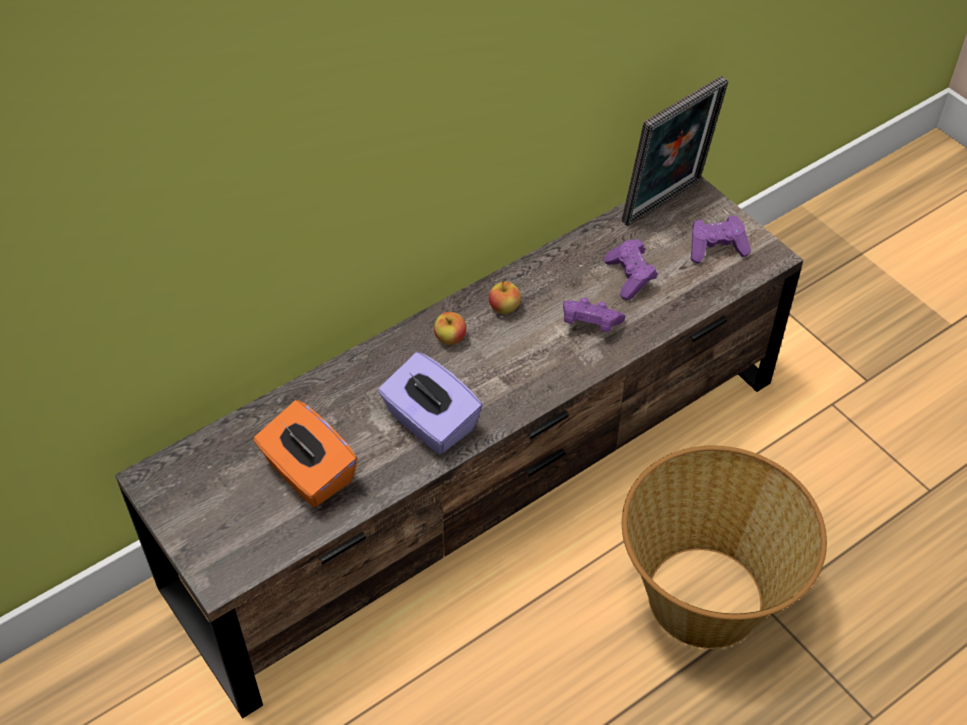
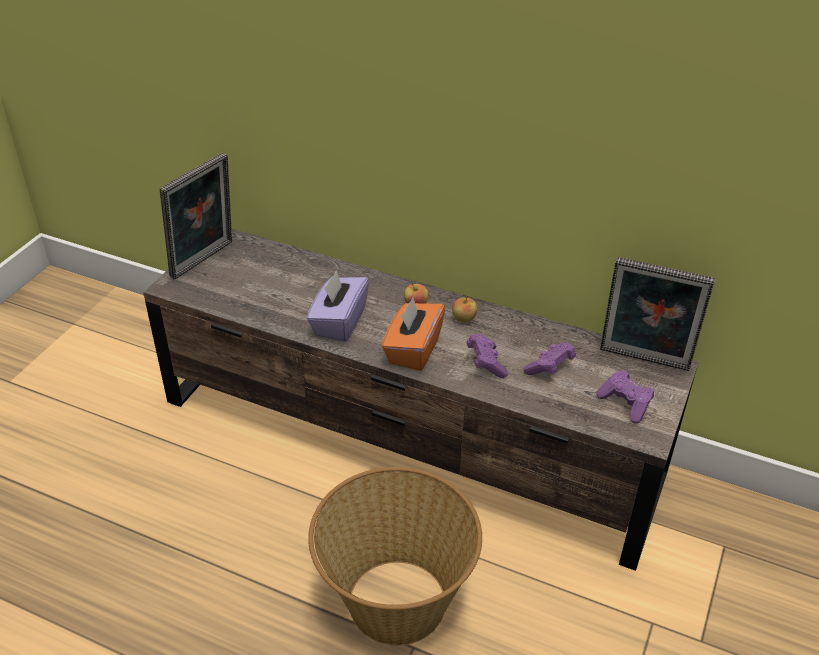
camera: 60 degrees right, 10 degrees down
(194, 516) = (205, 261): none -> picture frame
(308, 473) = (264, 289): orange tissue box -> orange tissue box (413, 350)

